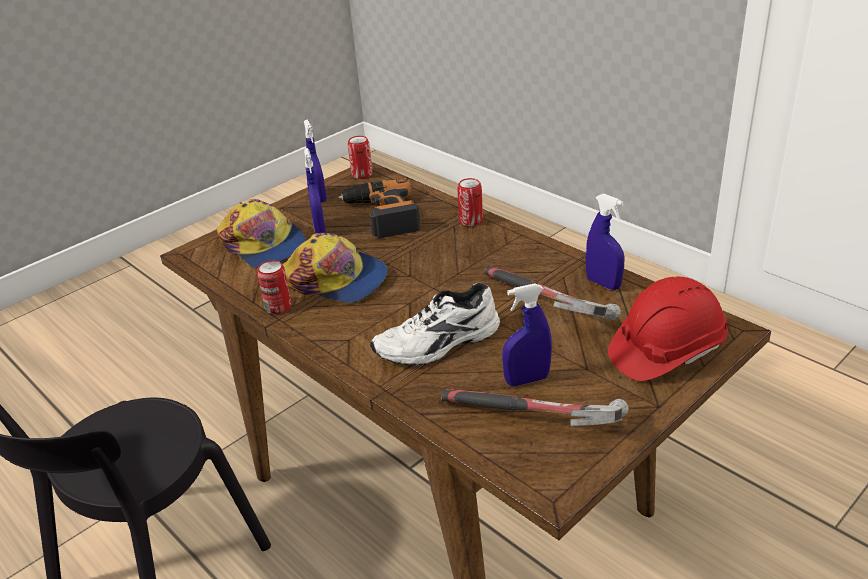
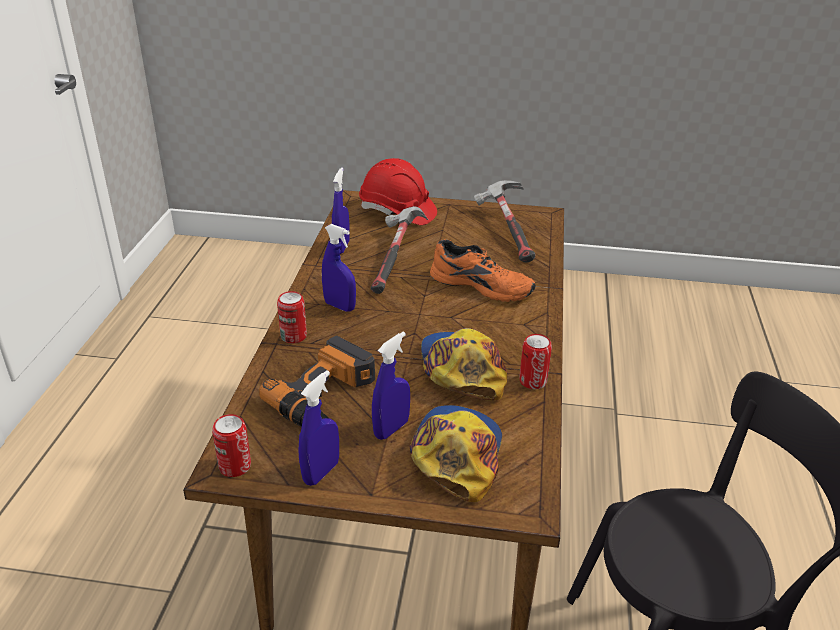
camera: 130 degrees left, 0 degrees up
(439, 345) = (482, 284): white shoe -> orange shoe
(527, 380) = (476, 244): blue spray bottle -> blue spray bottle (339, 306)

